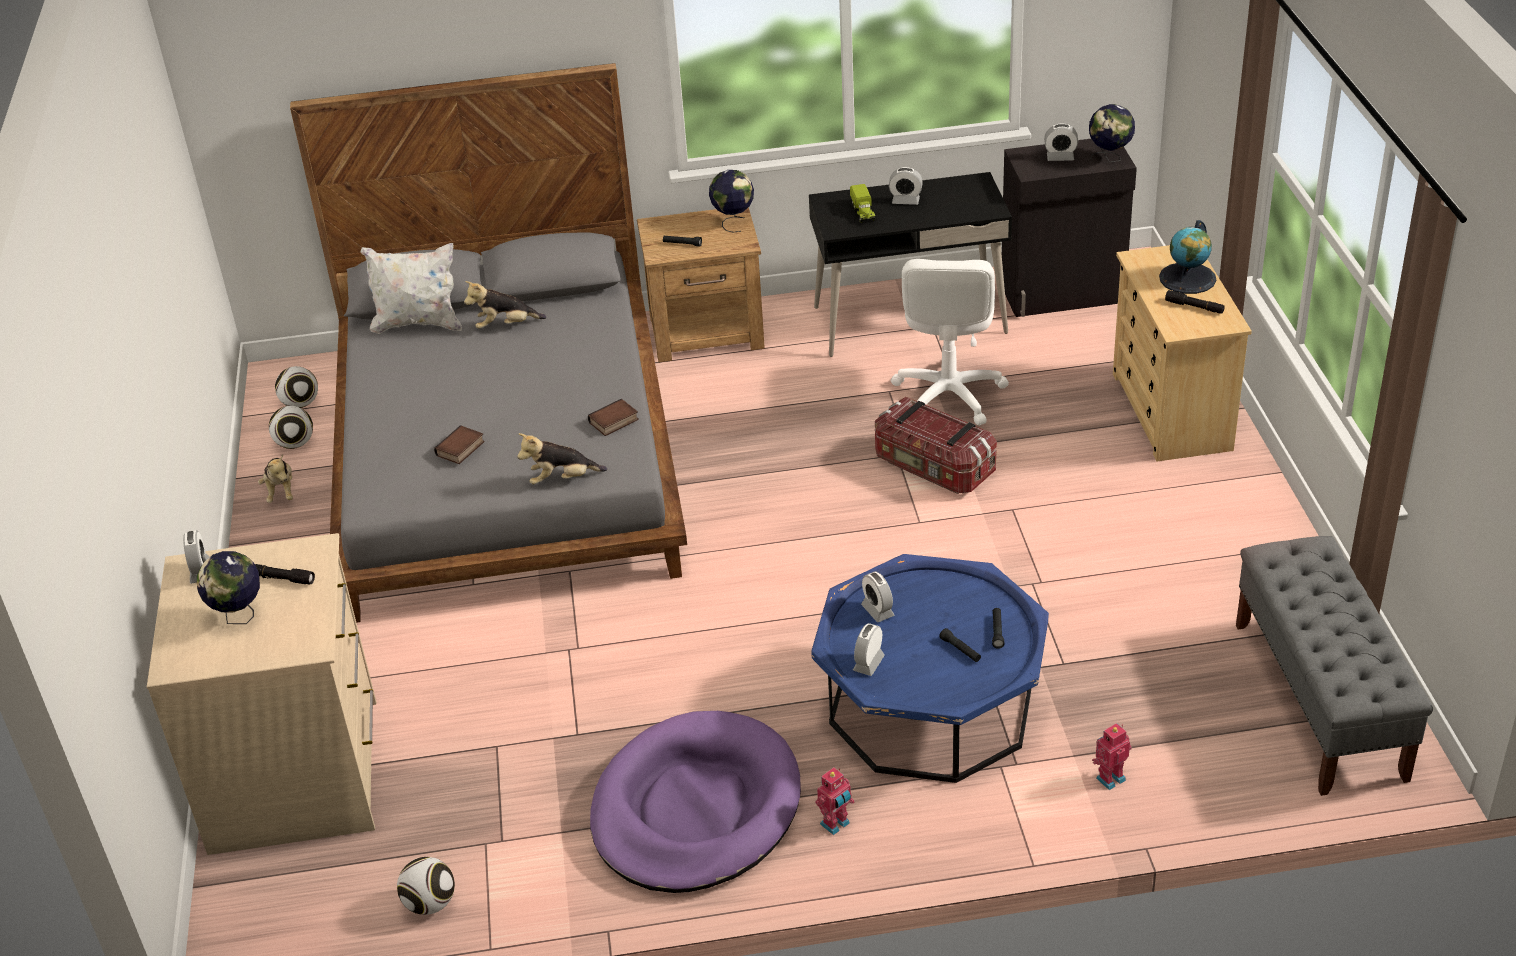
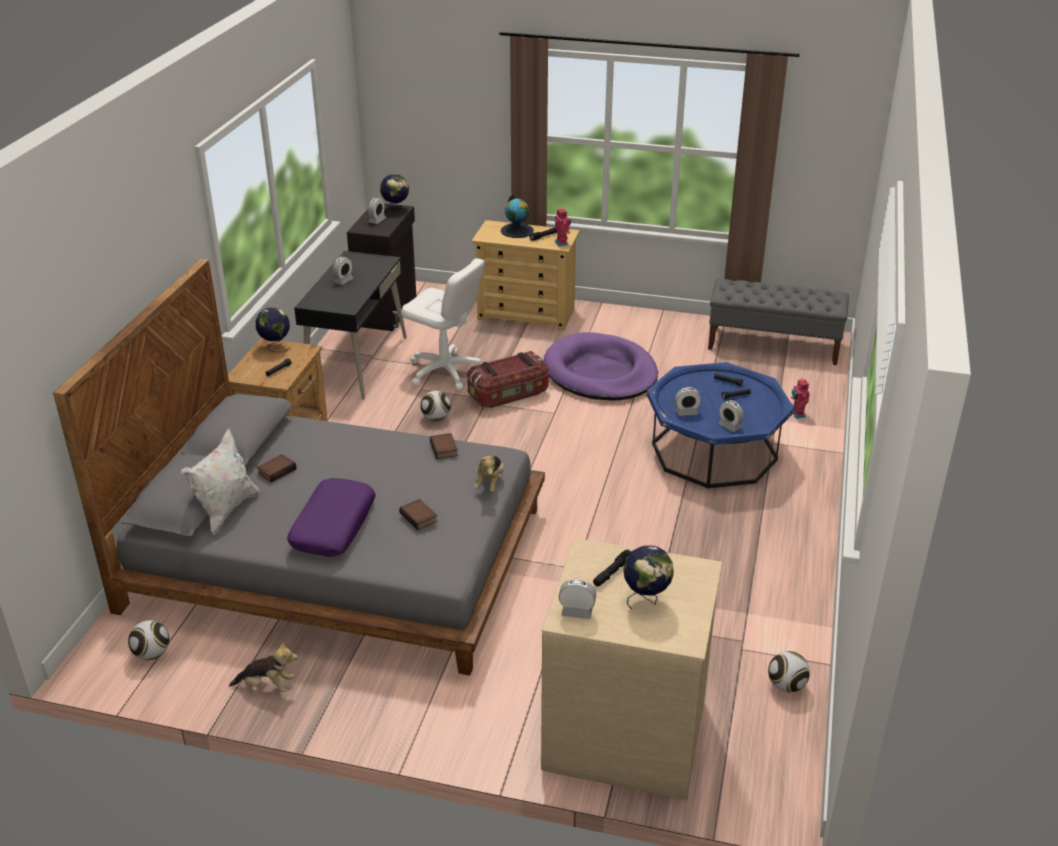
camera: 70 degrees left, 5 degrees down
(295, 444) = (207, 667): football -> football (436, 418)
(421, 398) = (333, 526): none -> purple pillow
(505, 325) = (276, 470): plush toy -> book
(695, 809) = (753, 554): purple dog bed -> purple dog bed (600, 373)
(836, 824) = (790, 507): toy robot -> toy robot (562, 243)
(863, 212) = (339, 296): toy truck -> none

